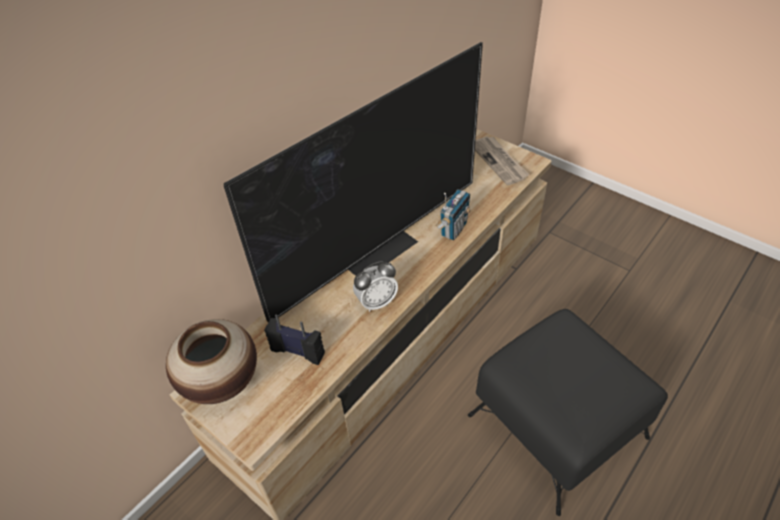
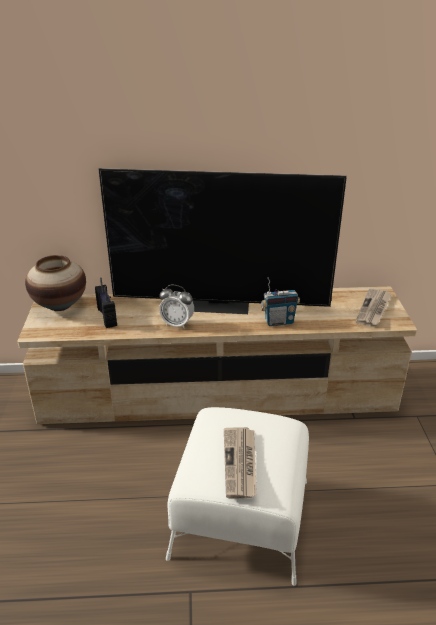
camera: 45 degrees right, 15 degrees down
(557, 427) = (240, 518): black ottoman -> white ottoman
(592, 386) = (240, 463): none -> newspaper

